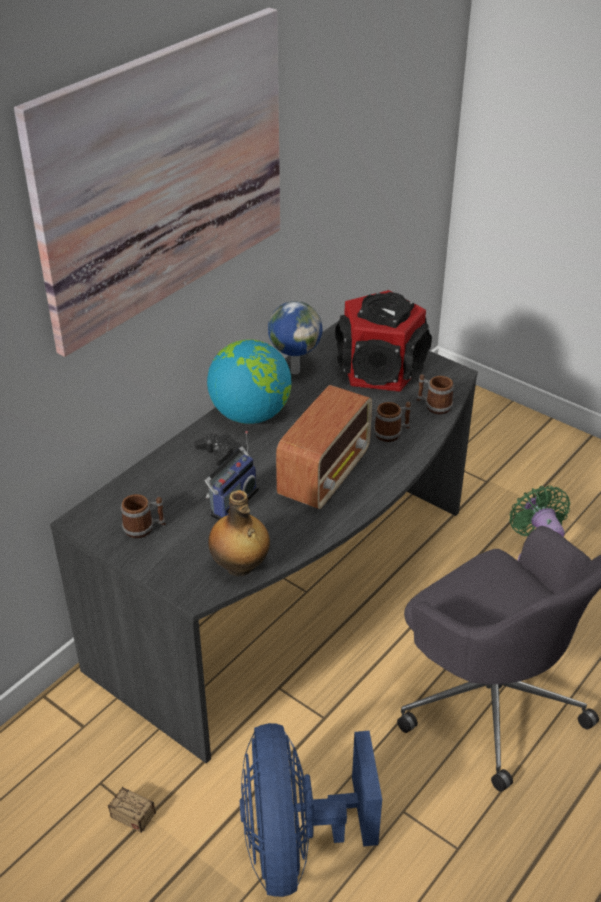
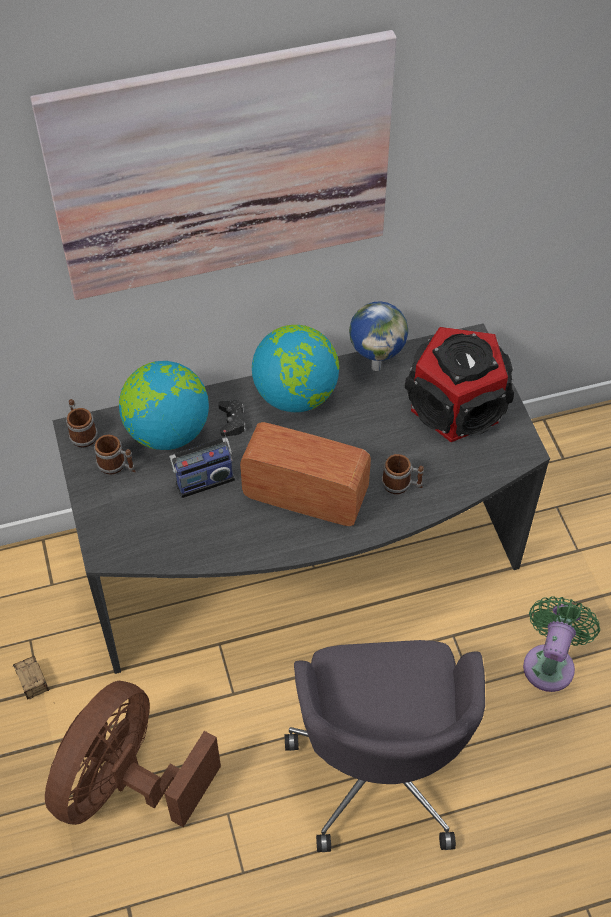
camera: 35 degrees right, 15 degrees up
(166, 484) = (167, 431): none -> globe
(240, 567) = (157, 548): bottle -> none
(296, 844) = (127, 783): blue fan -> brown fan
(325, 474) = (304, 495): radio -> radio turned 135 degrees counterclockwise
(433, 406) = (468, 475): mug -> mug (82, 433)

